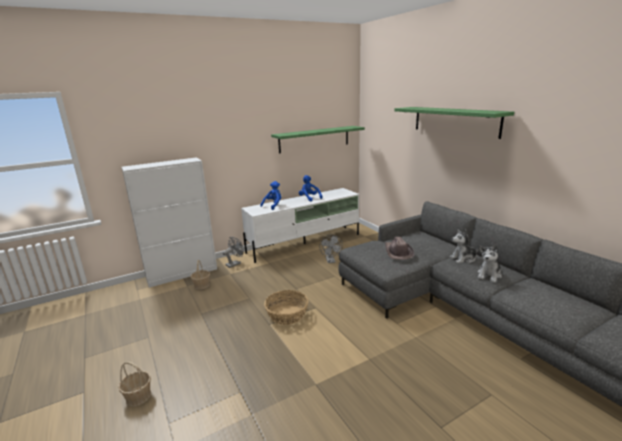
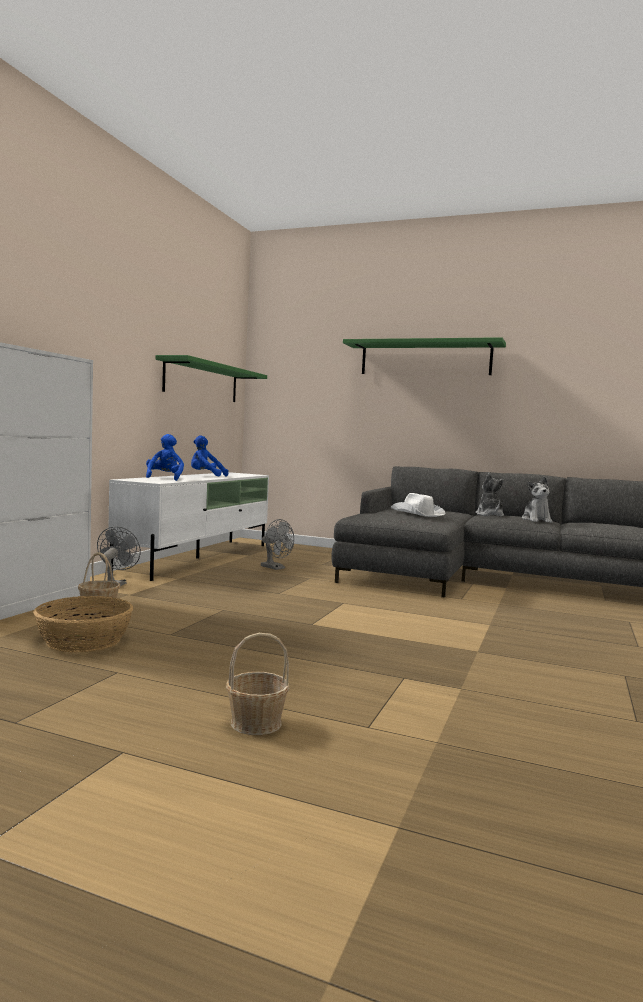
camera: 40 degrees left, 15 degrees down
(287, 315) = (319, 613): basket -> basket (84, 640)
(398, 252) = (417, 514): brown hat -> white hat
(463, 259) = (489, 515): plush toy -> plush toy turned 135 degrees clockwise

